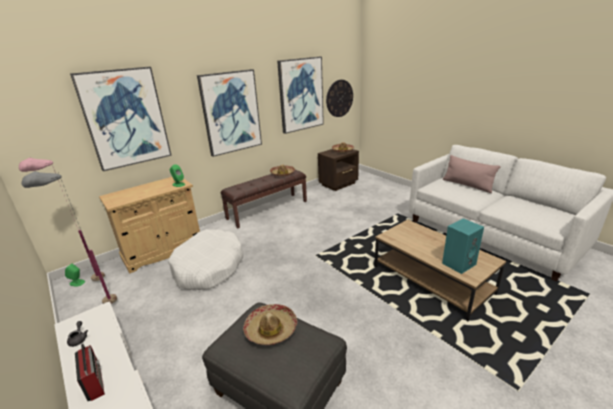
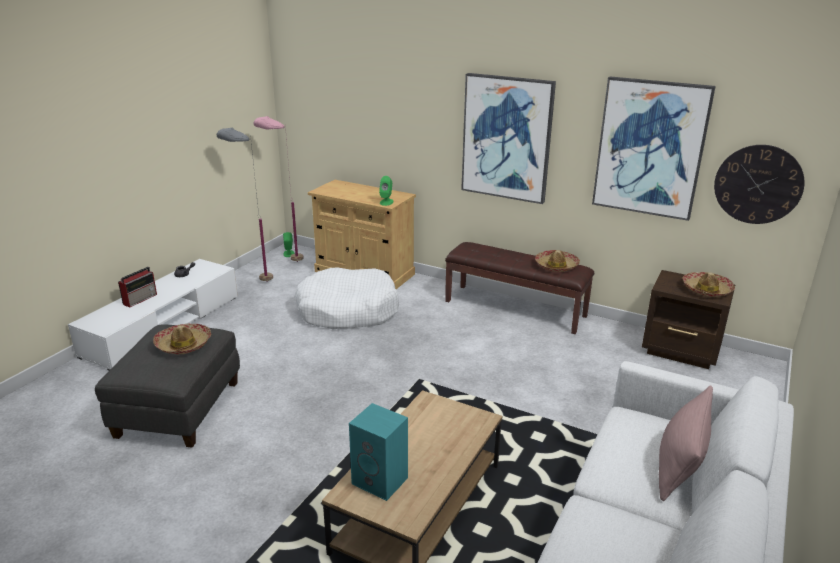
camera: 65 degrees right, 0 degrees up
(125, 118) = (377, 105): picture -> none

